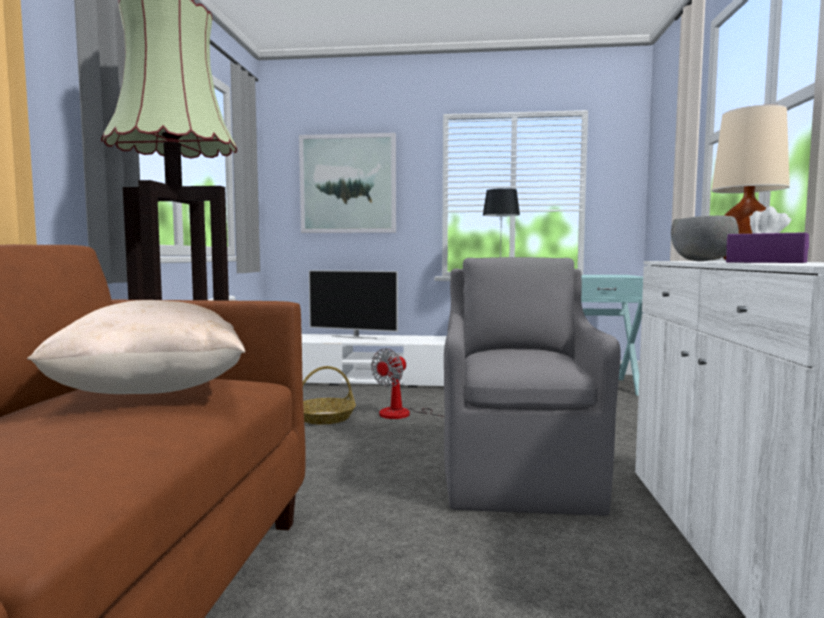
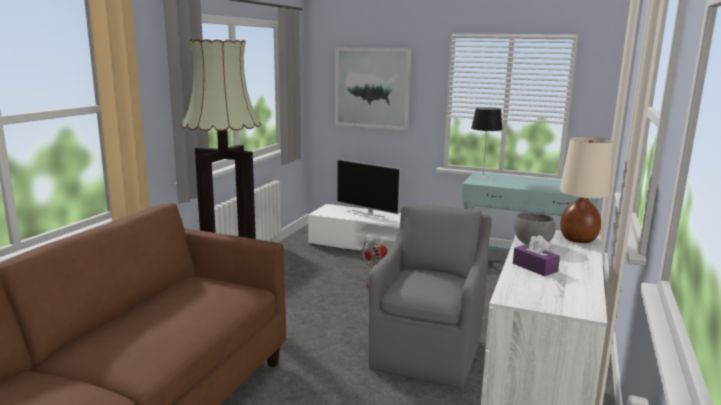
camera: 15 degrees right, 10 degrees up
(153, 392) = (198, 299): beige pillow -> none
(325, 418) = (328, 283): basket -> none

